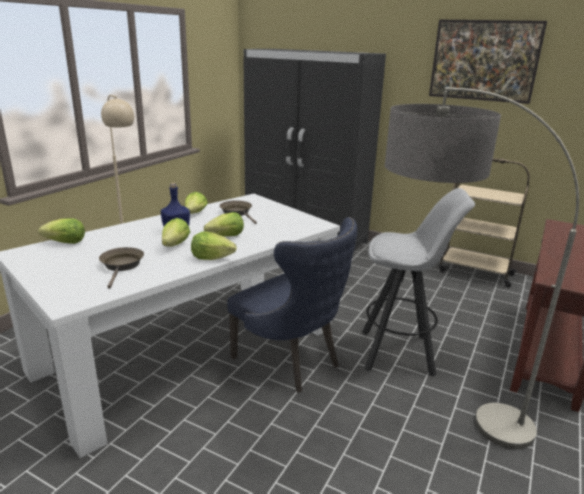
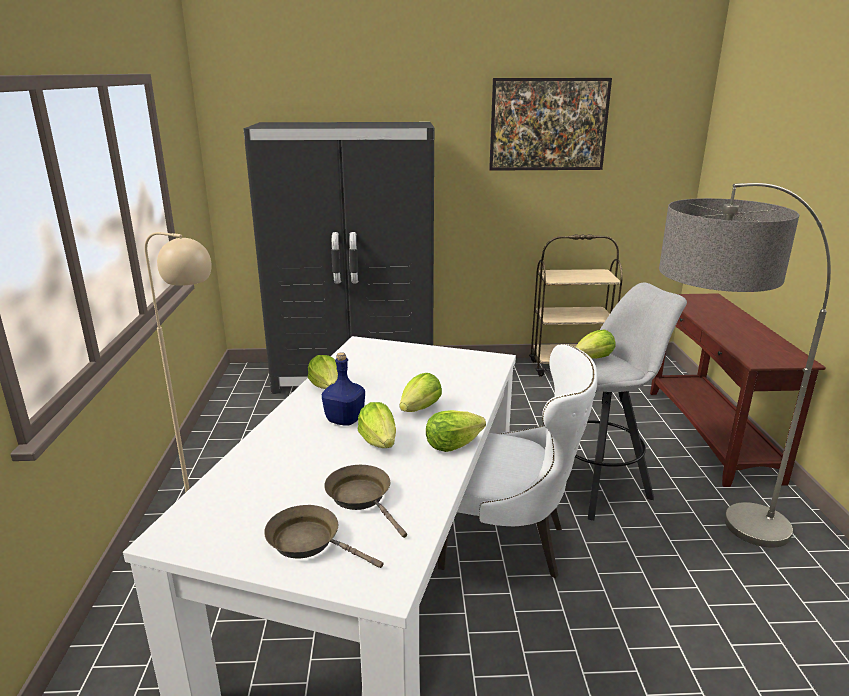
camera: 30 degrees left, 0 degrees up
(66, 243) = (218, 492): lettuce -> lettuce (594, 358)
(237, 213) = (379, 370): brown frying pan -> brown frying pan (309, 542)
(291, 361) = (508, 543): blue chair -> white chair

